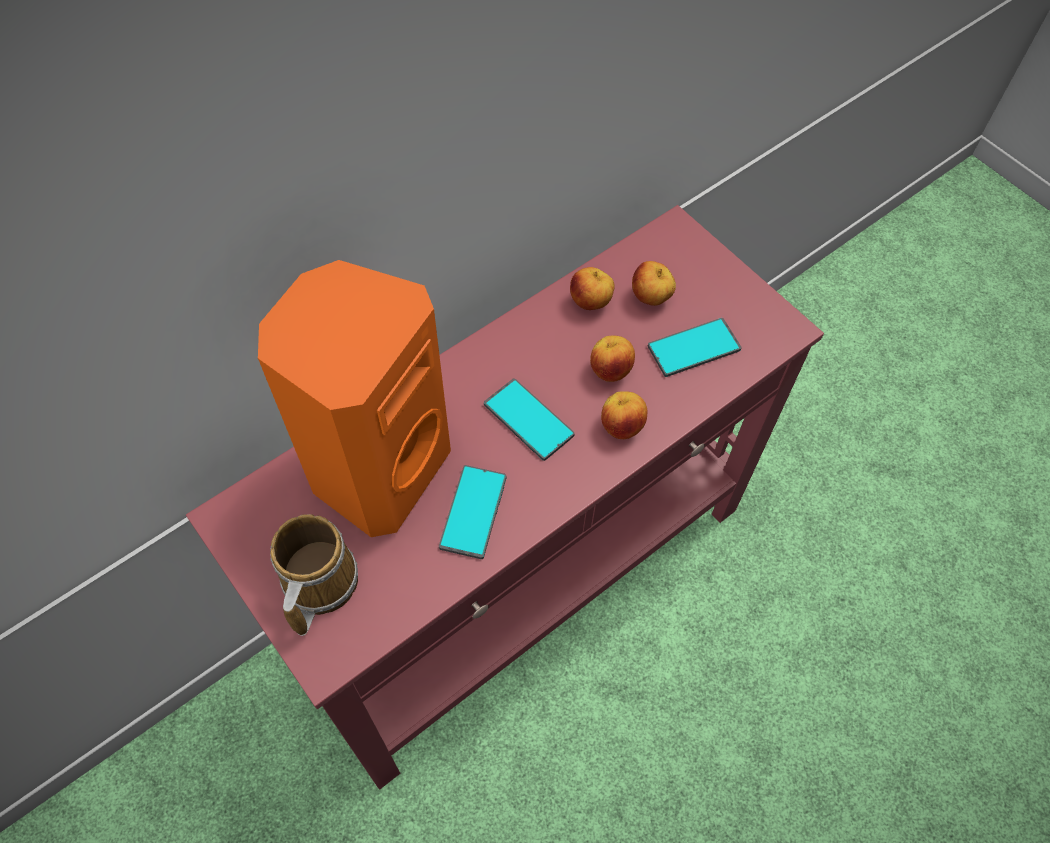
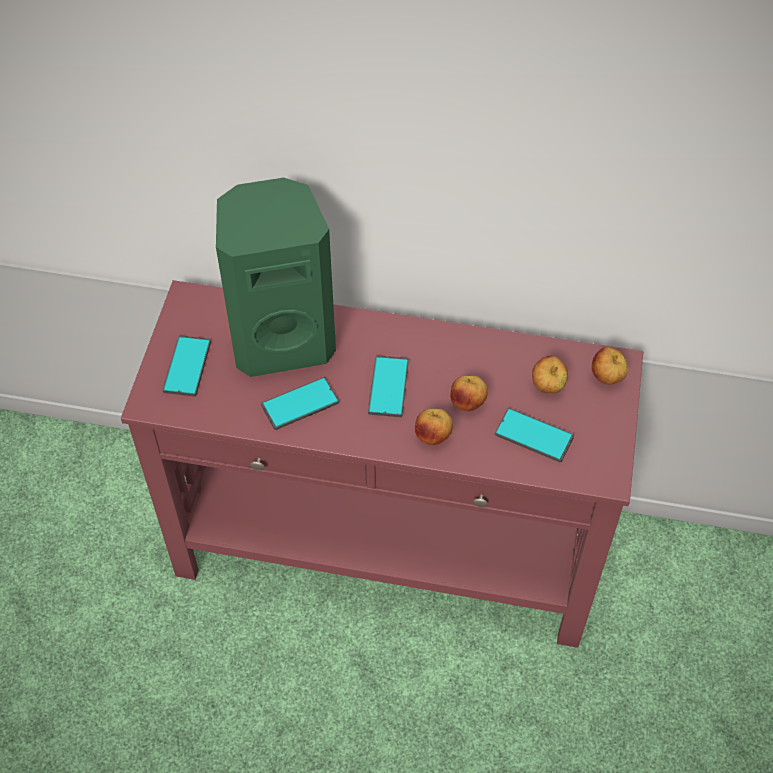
camera: 50 degrees right, 5 degrees down
(316, 584) = (187, 366): mug -> phone
(377, 468) = (282, 340): orange speaker -> green speaker
(591, 302) = (508, 358): apple -> apple (607, 378)

